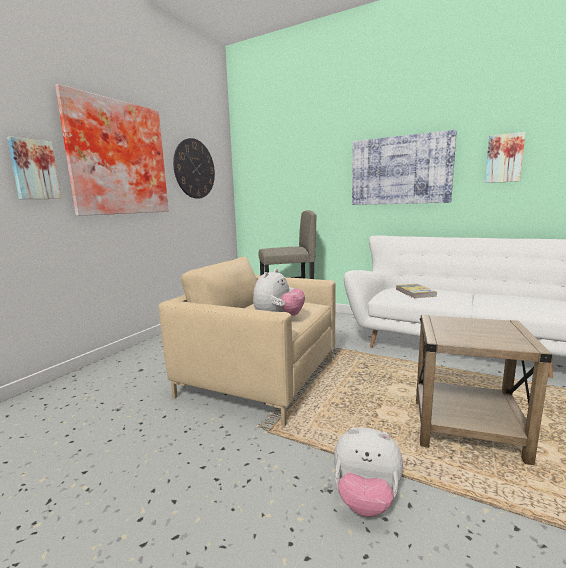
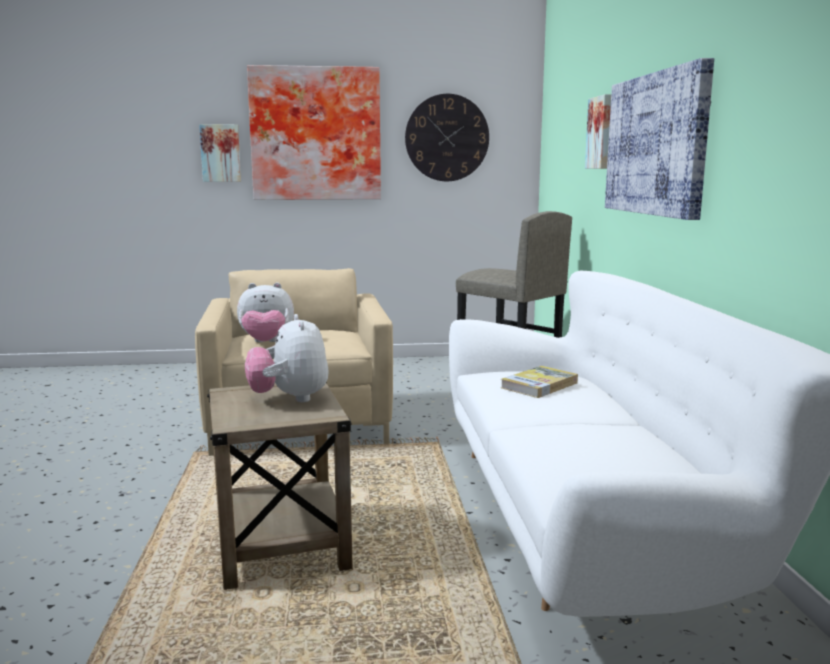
camera: 55 degrees right, 0 degrees up
(366, 499) = (117, 510): plush toy -> plush toy (289, 398)
(504, 158) = (766, 123): picture -> picture (601, 133)

